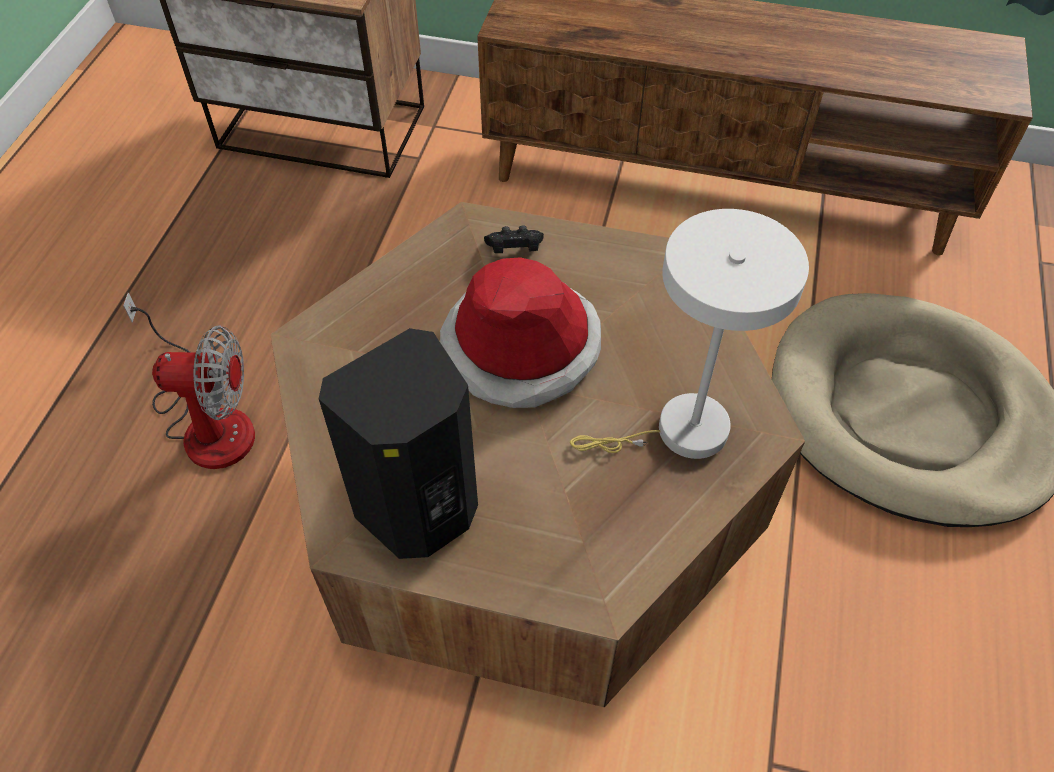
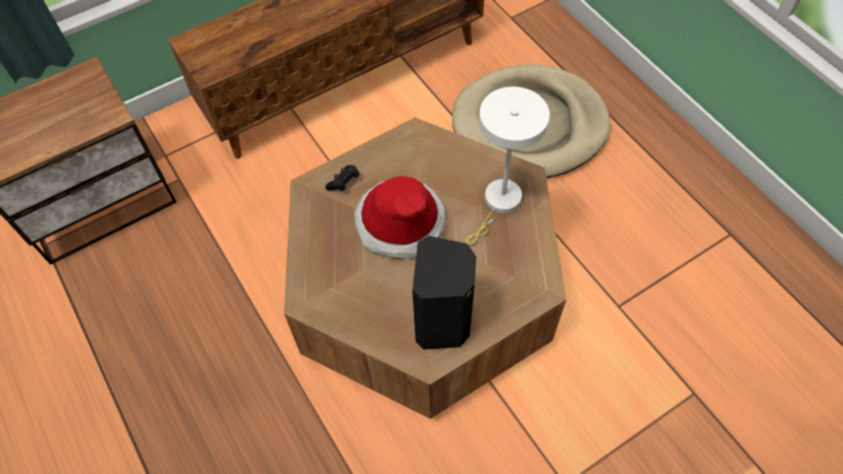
camera: 45 degrees left, 5 degrees up
(208, 421) = (239, 396): fan -> none

